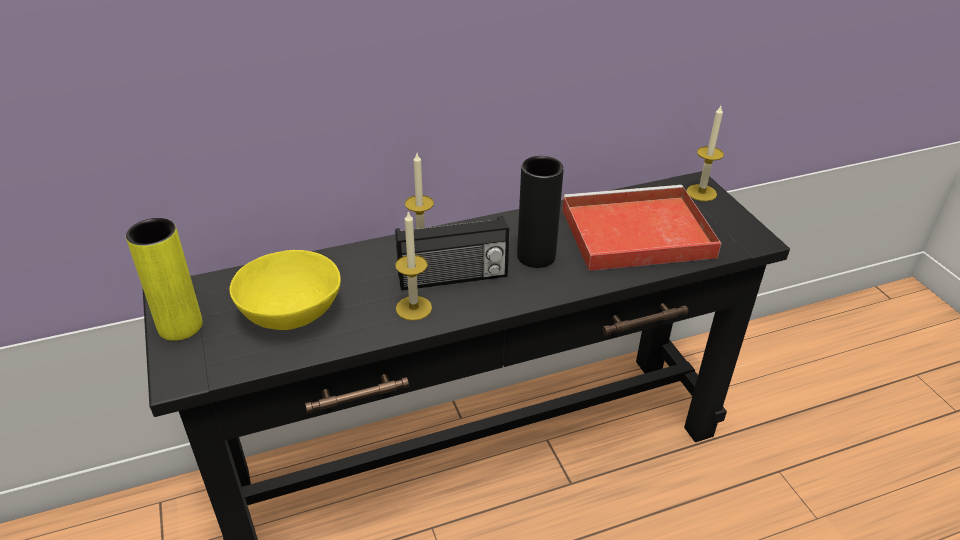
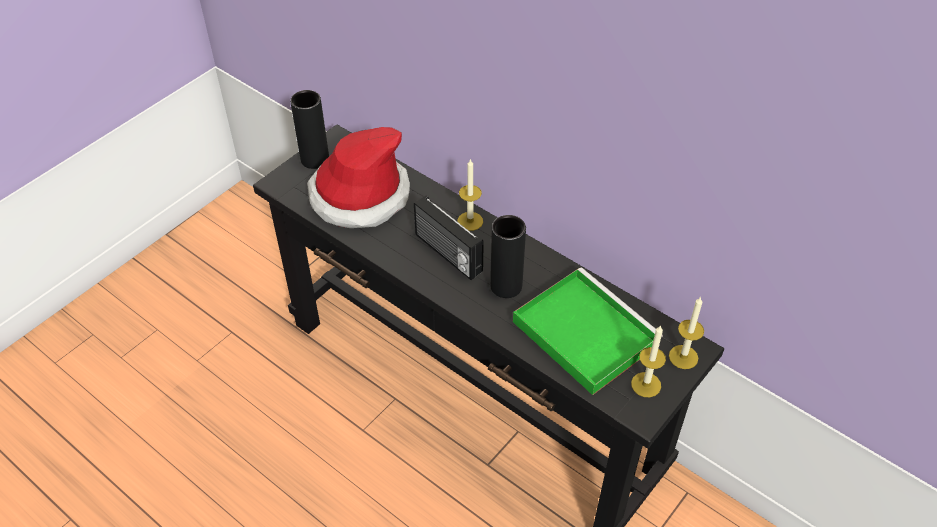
camera: 60 degrees right, 10 degrees up
(180, 326) = (315, 159): yellow vase -> black vase
(290, 311) = (359, 196): yellow bowl -> hat
(413, 308) = (403, 249): candle -> candle (646, 384)
(634, 233) = (582, 332): red tray -> green tray

